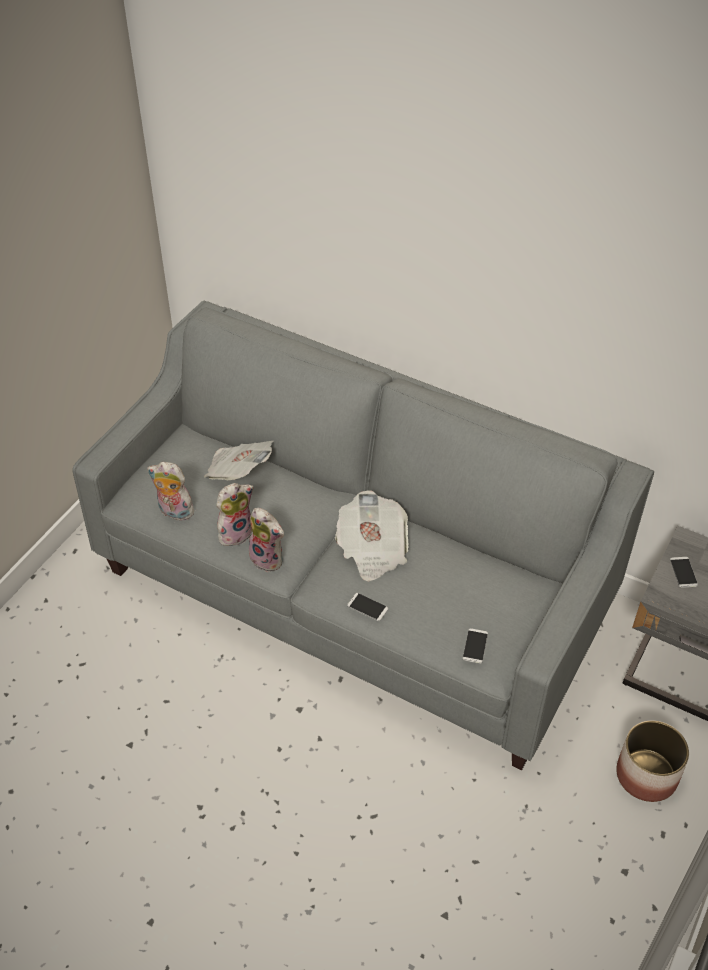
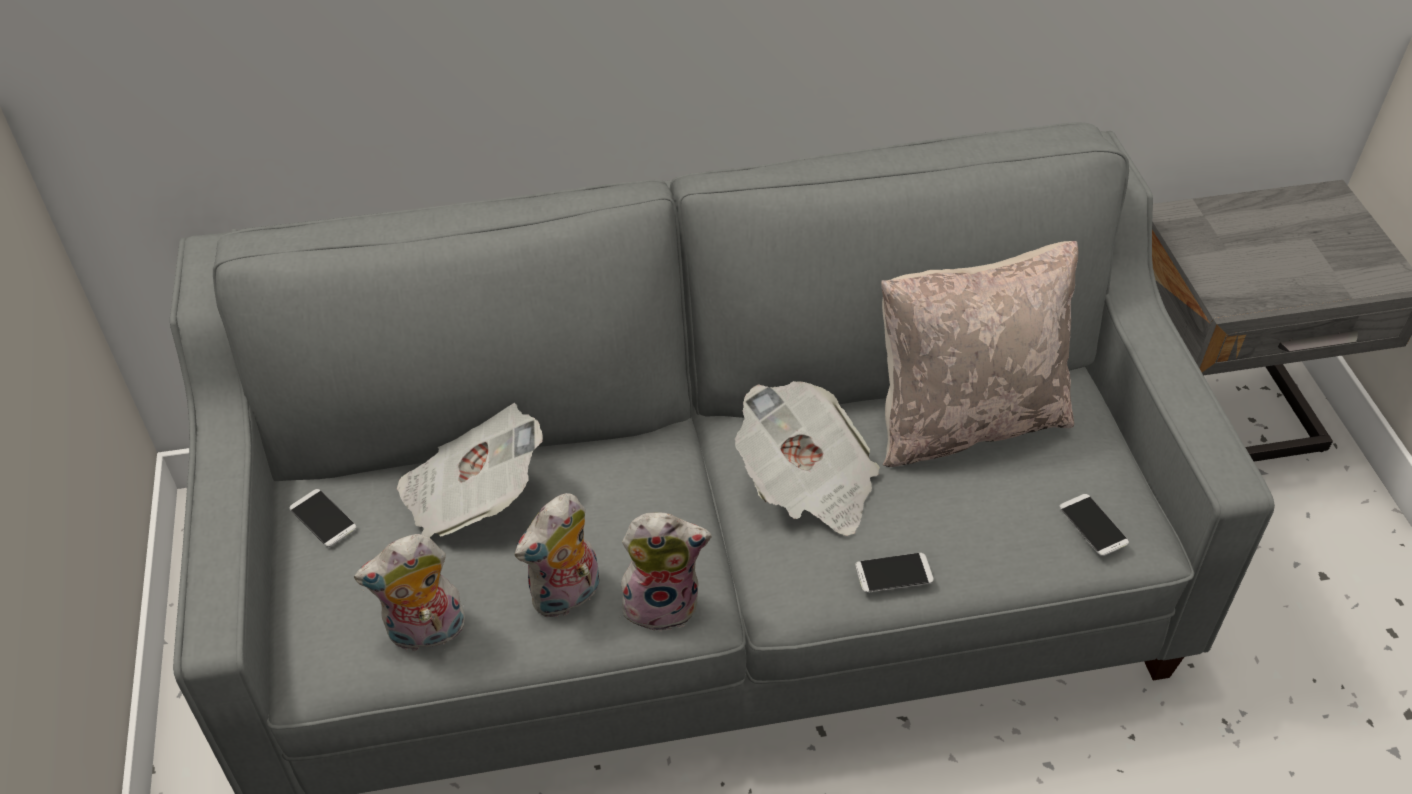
camera: 40 degrees left, 0 degrees up
(235, 532) = (566, 597): plush toy -> plush toy turned 150 degrees counterclockwise
(472, 568) = (965, 420): none -> beige pillow
(647, 775) = (1299, 572): planter -> none
(683, 572) = (1217, 257): phone -> phone (323, 518)

